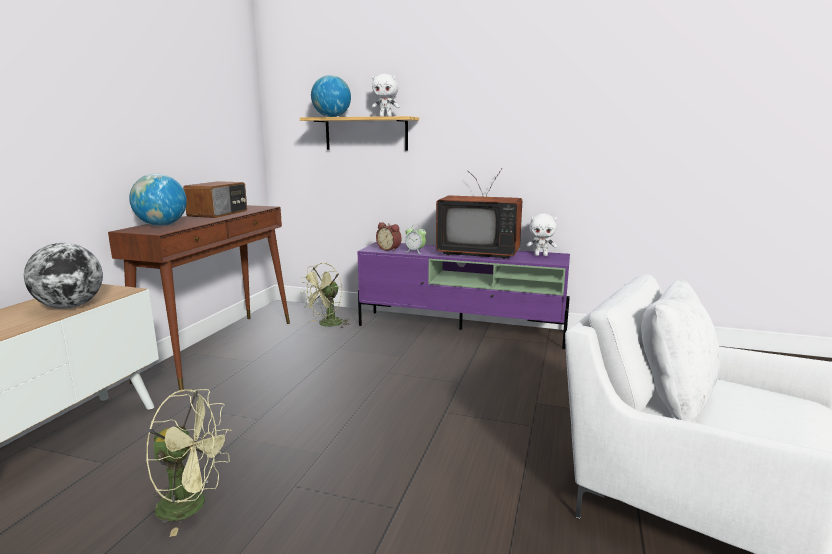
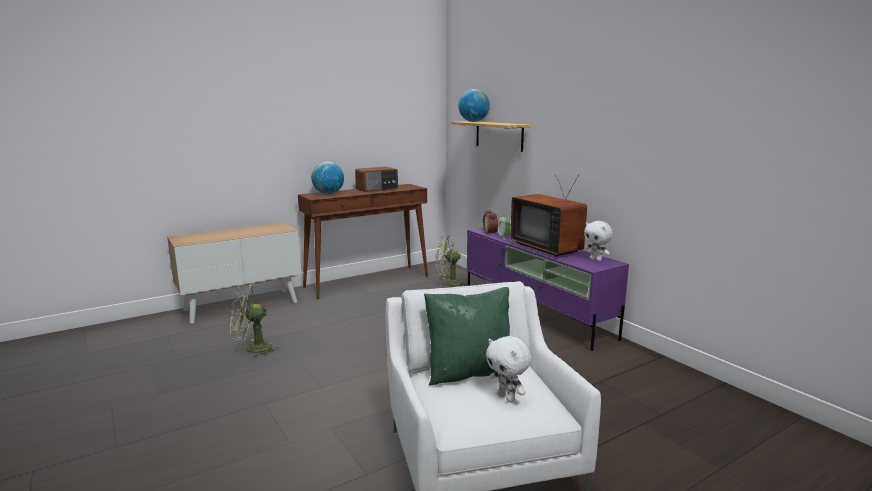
camera: 40 degrees right, 0 degrees up
(70, 306) = (254, 233): globe -> none
(192, 505) = (252, 349): green fan -> green fan turned 120 degrees clockwise
(385, 117) = (506, 123): white plush toy -> white plush toy (507, 398)
(674, 396) = (469, 373): white pillow -> green pillow

